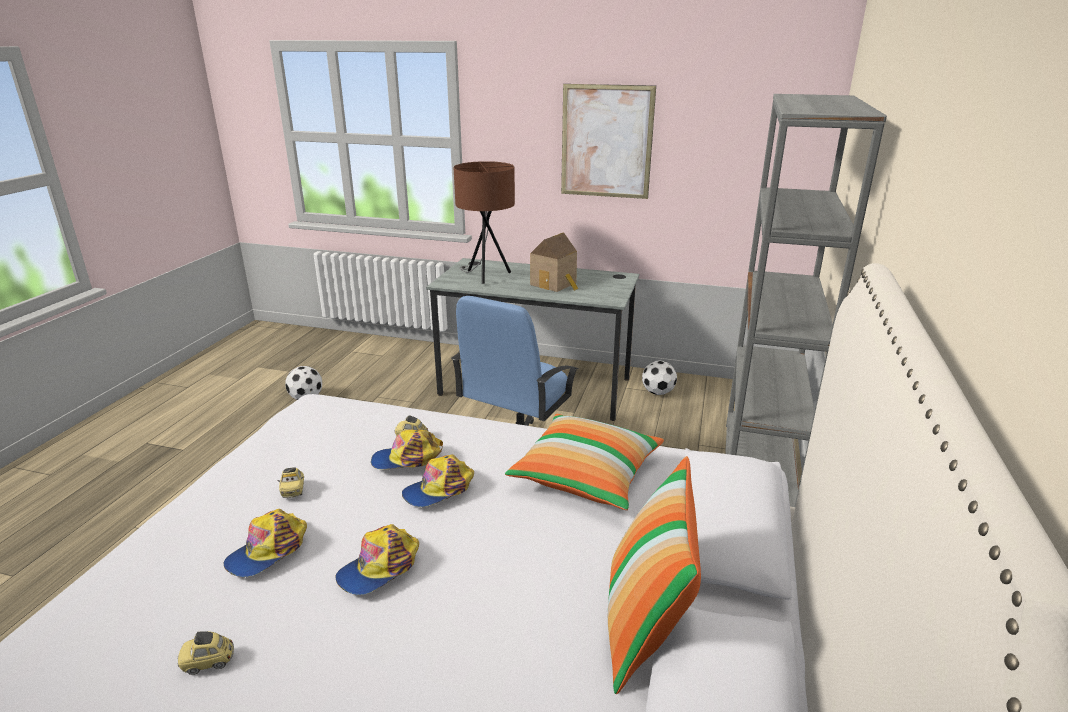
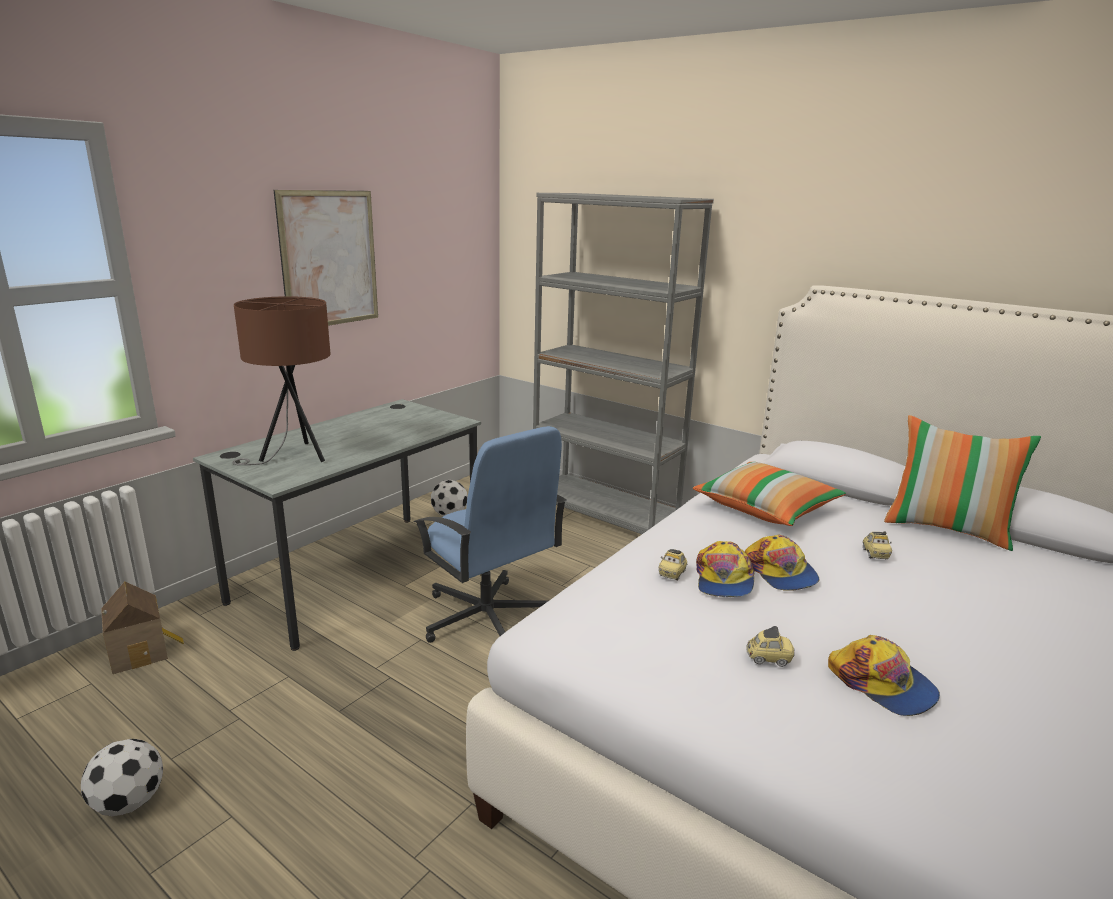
camera: 70 degrees left, 5 degrees down
(208, 662) = (1058, 728): toy car -> toy car (875, 554)
(380, 568) = (903, 617): cap -> none
(555, 284) = (378, 432): toy house -> toy house (142, 652)

